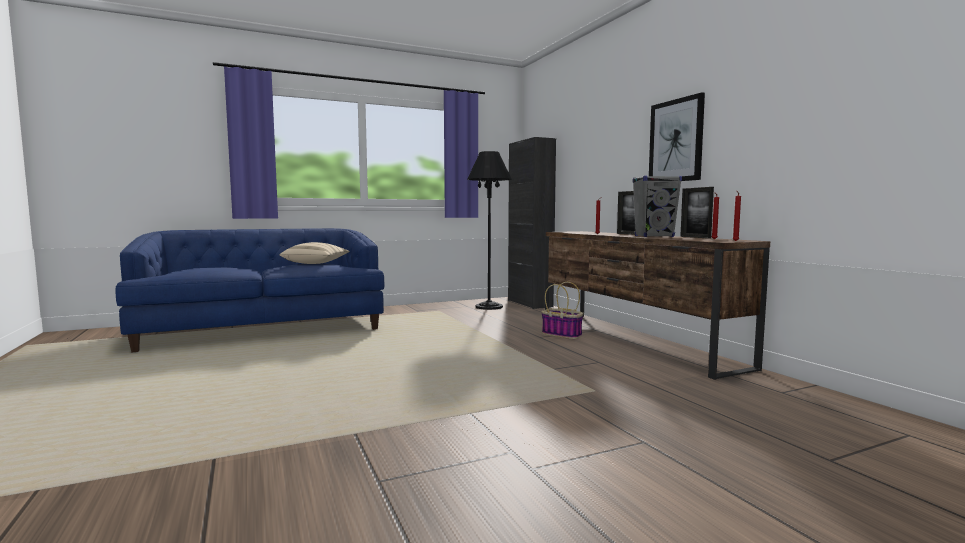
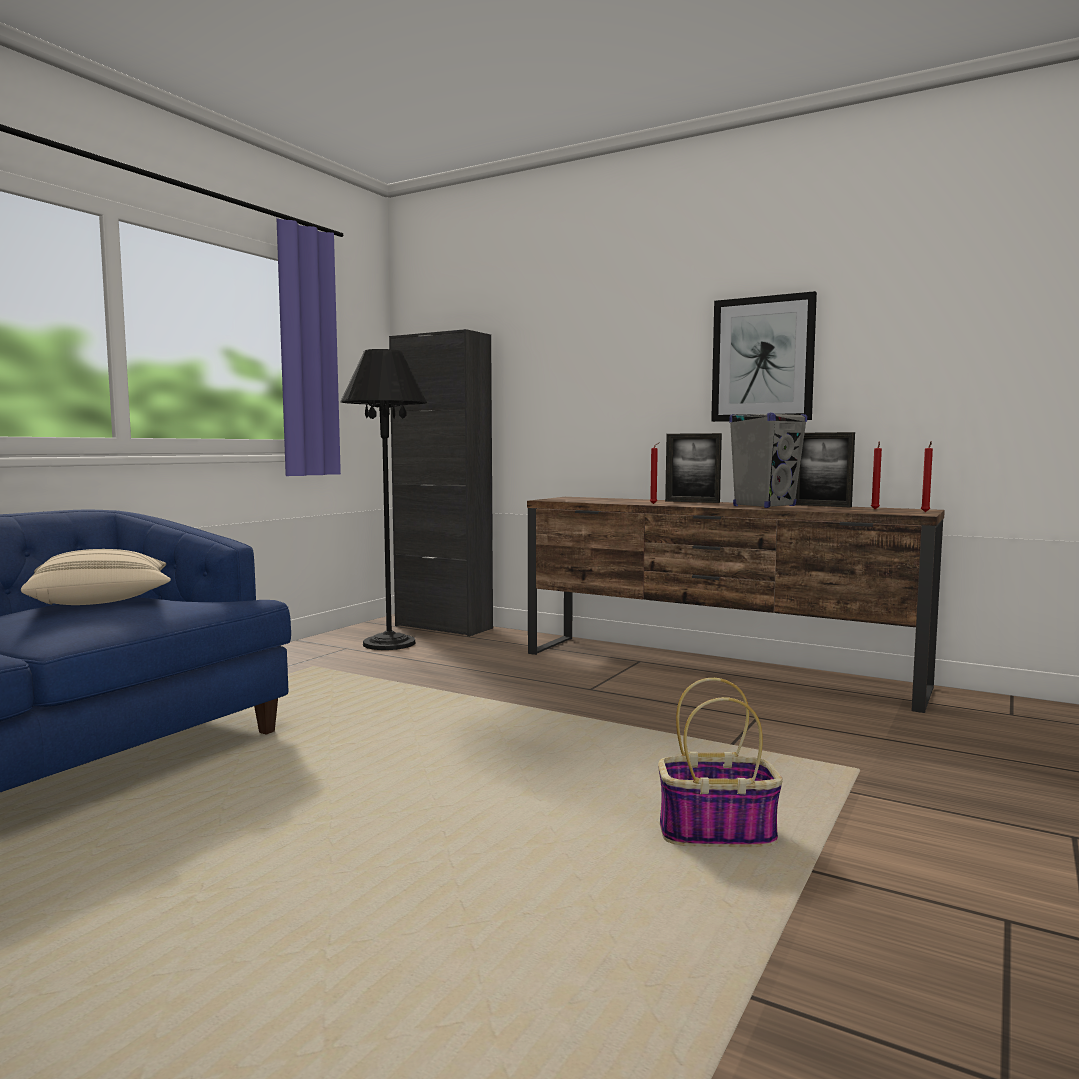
camera: 35 degrees left, 0 degrees up
(562, 334) = (613, 678): basket -> basket (718, 833)

